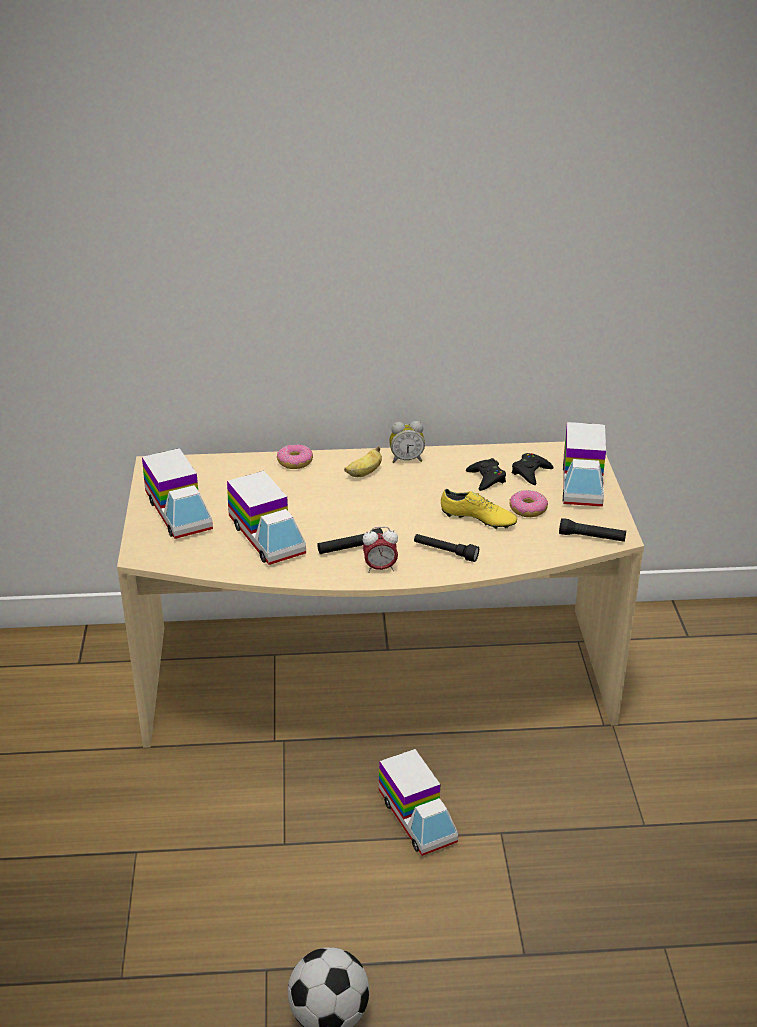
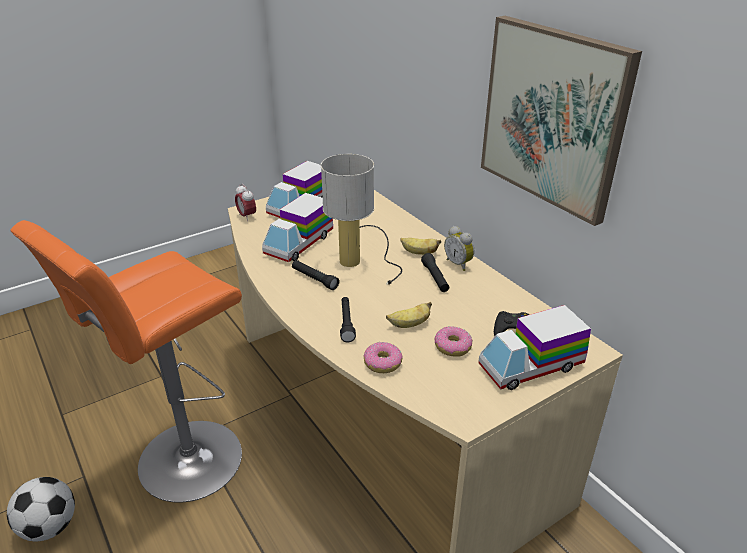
camera: 60 degrees right, 0 degrees up
(295, 462) = (402, 223): donut -> donut (383, 363)
(322, 866) = (183, 464): none -> orange stool
(336, 508) = (361, 256): none -> table lamp
(380, 568) = (299, 300): alarm clock -> alarm clock (247, 216)
(417, 818) = (254, 497): toy truck -> none
(478, 272) = (553, 117): none -> picture
(478, 520) = (409, 325): yellow shoe -> banana
(486, 478) = (476, 310): black game controller -> none
(591, 537) = (446, 400): black flashlight -> black flashlight (435, 278)

